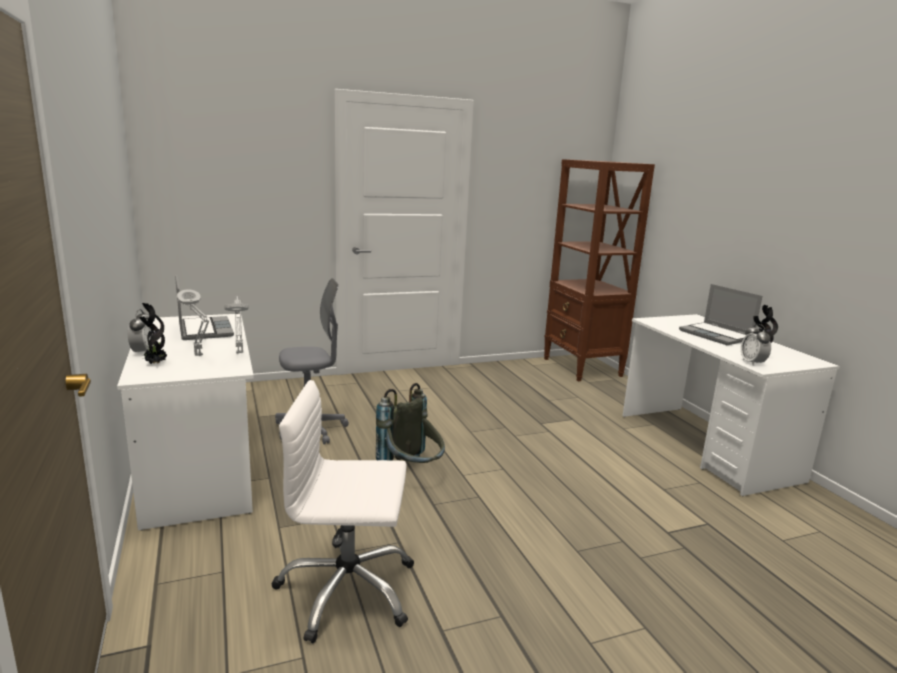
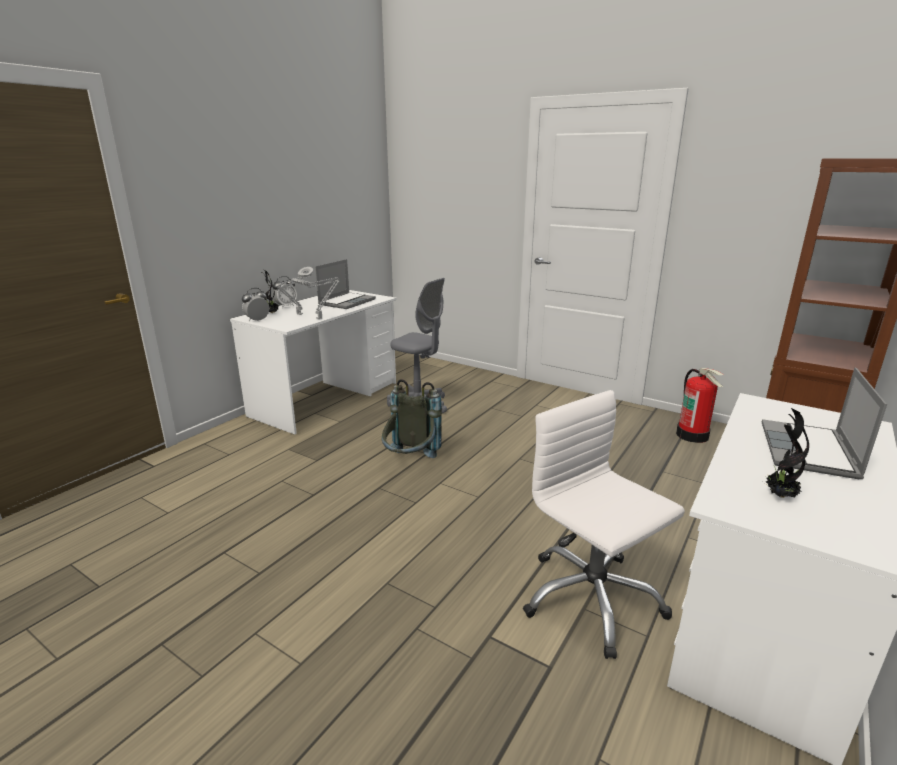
camera: 55 degrees right, 5 degrees up
(347, 590) = (241, 499): white office chair -> white office chair (591, 598)
(520, 372) = (693, 435): none -> fire extinguisher
(752, 363) = (728, 495): alarm clock -> alarm clock (257, 320)

